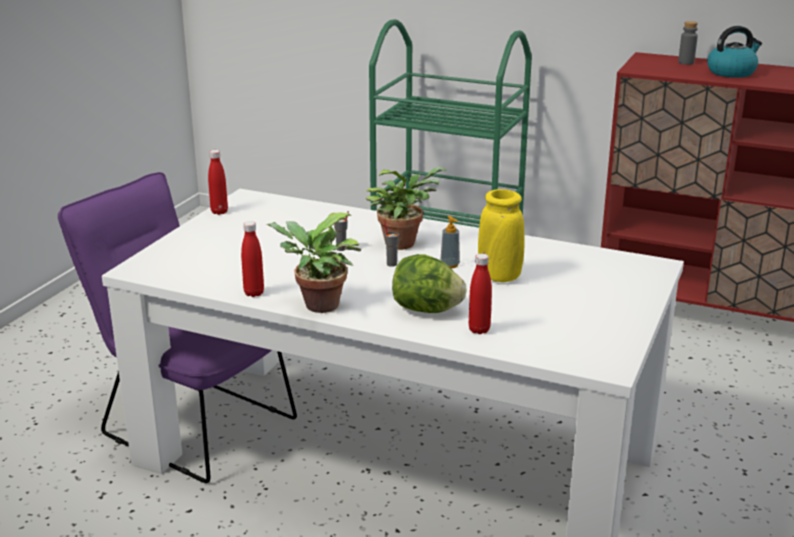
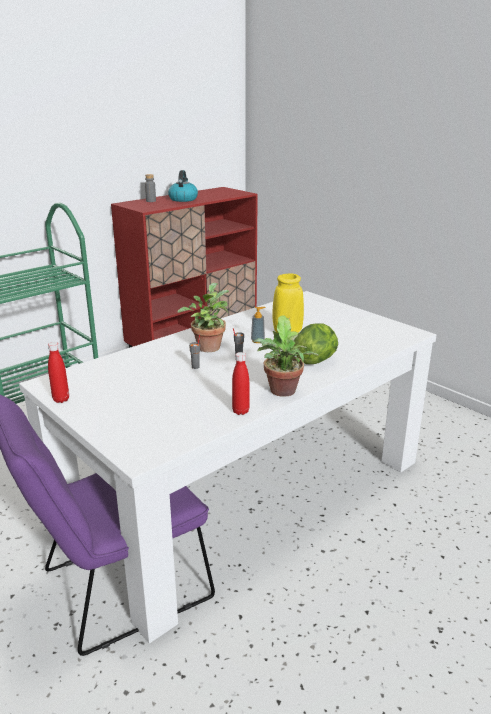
camera: 65 degrees left, 0 degrees up
(479, 330) = (353, 352): red bottle -> none

